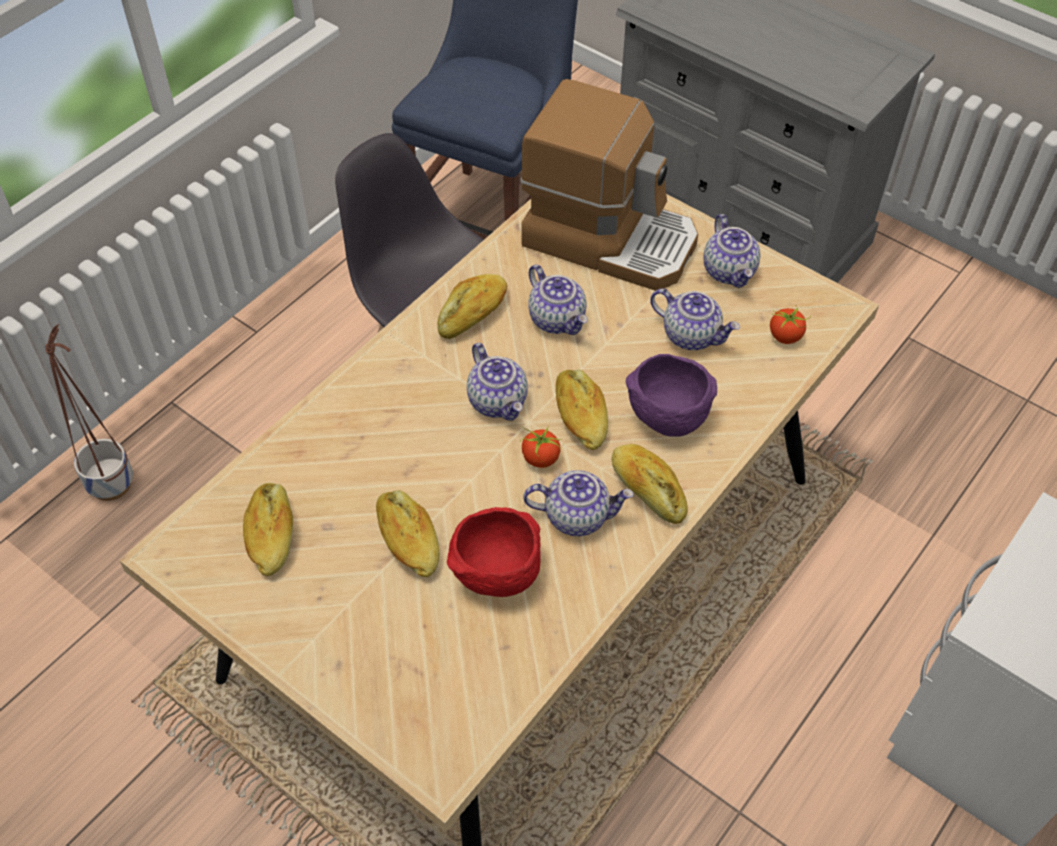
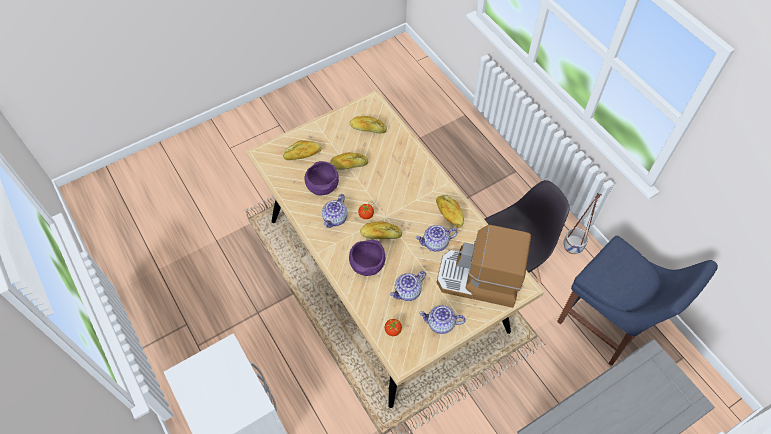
camera: 110 degrees right, 5 degrees up
(111, 483) = (479, 147): planter -> planter (573, 246)
(495, 575) = (322, 186): red bowl -> purple bowl
(498, 401) = (399, 209): teapot -> none
(610, 238) = (478, 280): coffee machine -> coffee machine turned 60 degrees clockwise
(647, 490) = (336, 245): bread -> bread (302, 155)

